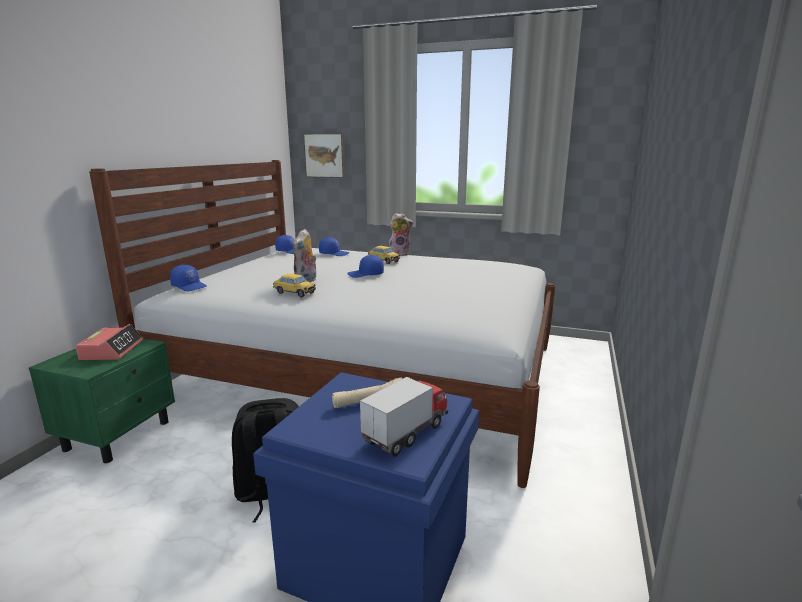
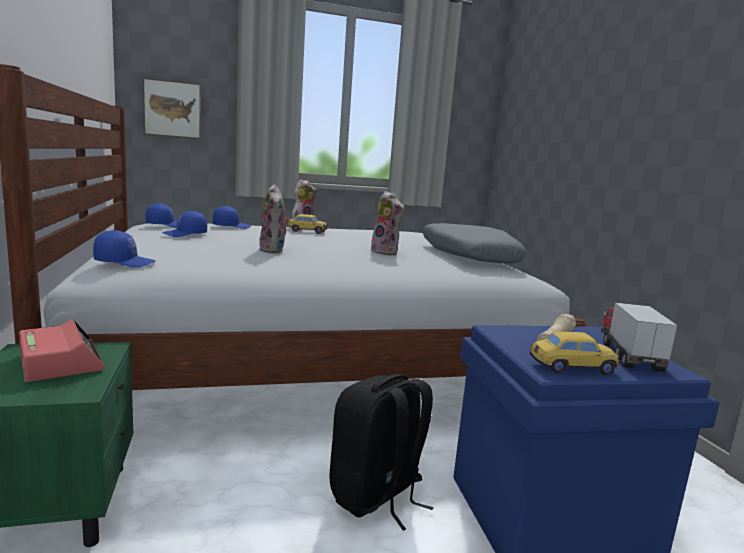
camera: 35 degrees left, 5 degrees down
(294, 293) = (291, 261): toy car -> toy car (572, 367)
(365, 275) = (322, 243): blue cap -> blue cap (185, 234)
(397, 289) = (386, 252): none -> plush toy
(479, 298) = (467, 256): none -> grey pillow

